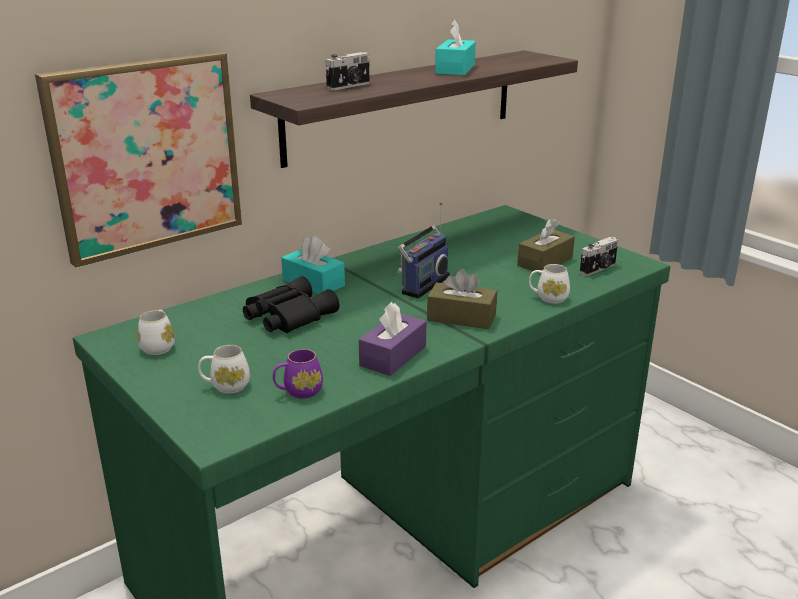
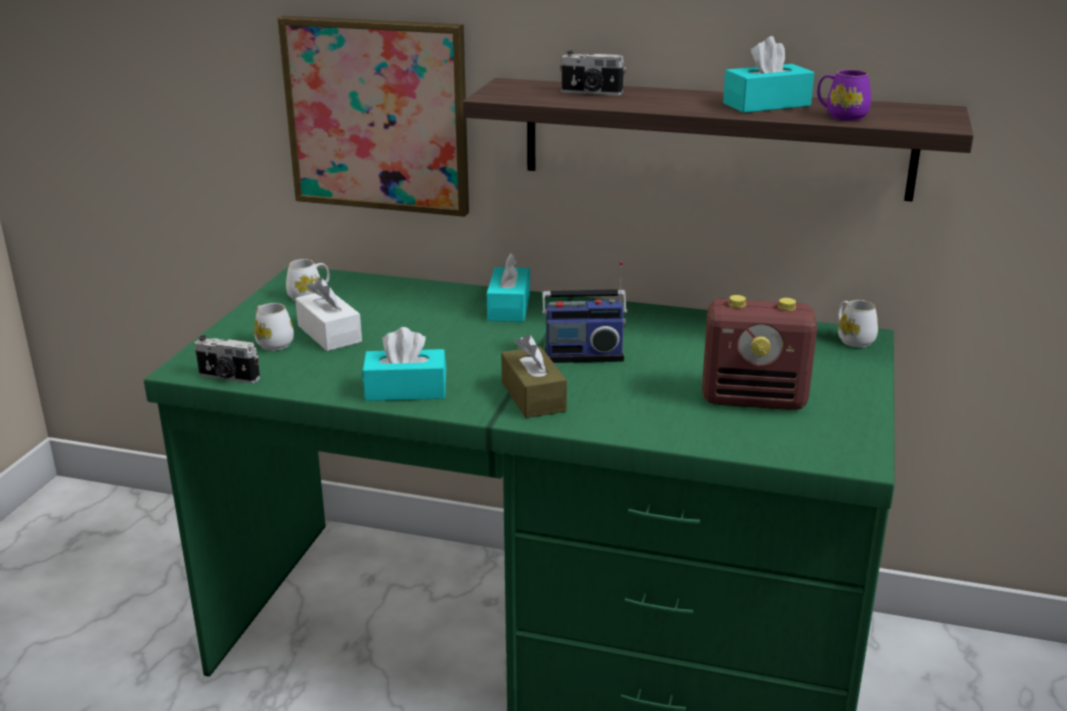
camera: 55 degrees right, 0 degrees up
(249, 357) = (329, 334): none -> white tissue box
(287, 316) = (425, 320): black binoculars -> none
(298, 391) = (294, 372): purple mug -> purple mug (841, 116)
(393, 356) = (406, 390): purple tissue box -> turquoise tissue box
(545, 262) = (755, 400): brown tissue box -> radio
(548, 298) = (654, 428): white mug -> white mug (852, 339)
(599, 269) = (790, 438): camera -> camera (228, 377)

